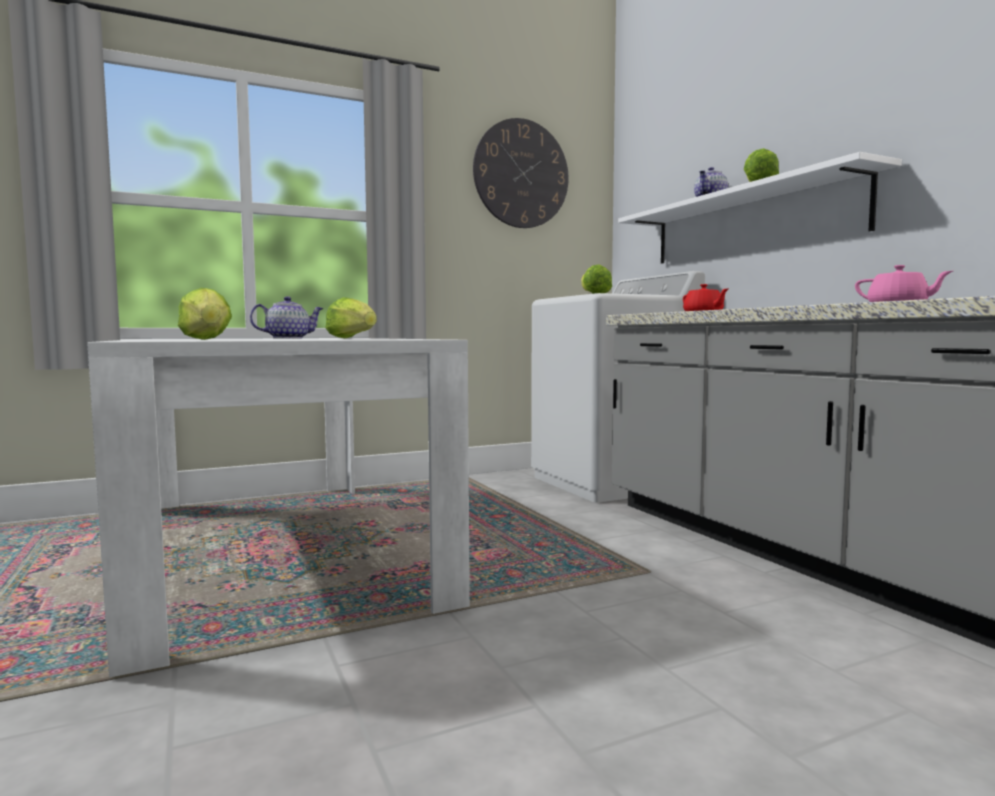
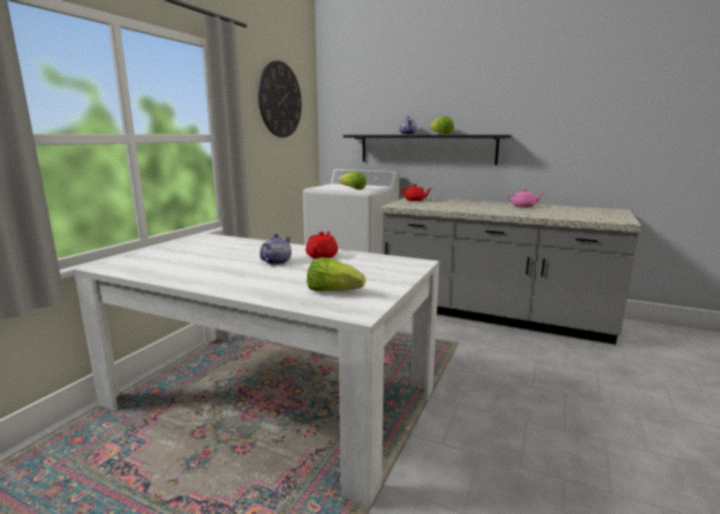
camera: 40 degrees left, 10 degrees up
(352, 338) = (322, 256): lettuce -> red teapot
(749, 223) = (426, 149): white shelf -> black shelf

